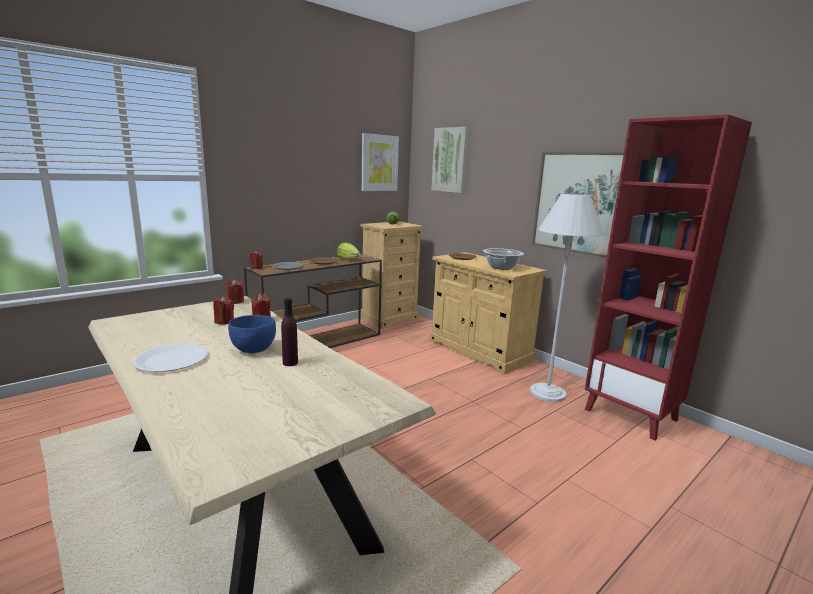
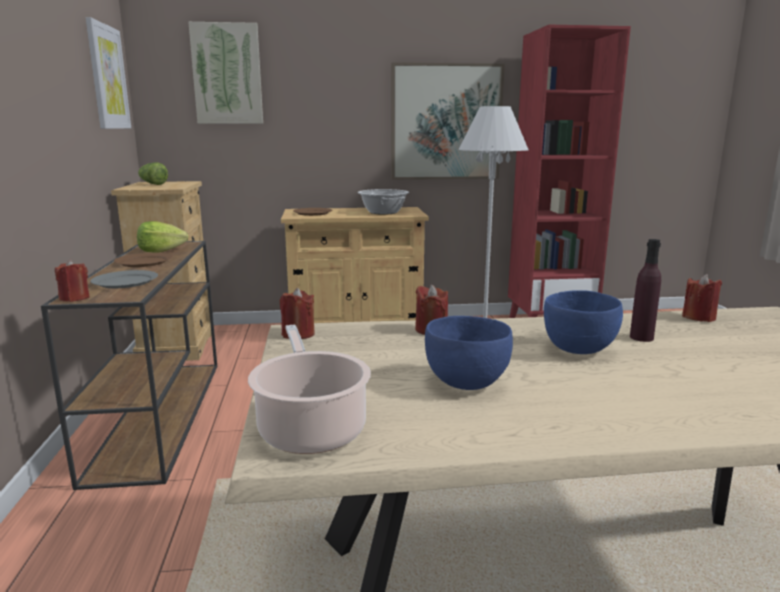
camera: 55 degrees left, 0 degrees up
(132, 321) = (311, 427): none -> cooking pot
(171, 360) = (596, 405): white plate -> none
(188, 335) = (466, 383): none -> blue bowl
(224, 321) = (414, 352): red candle -> red candle (698, 317)

